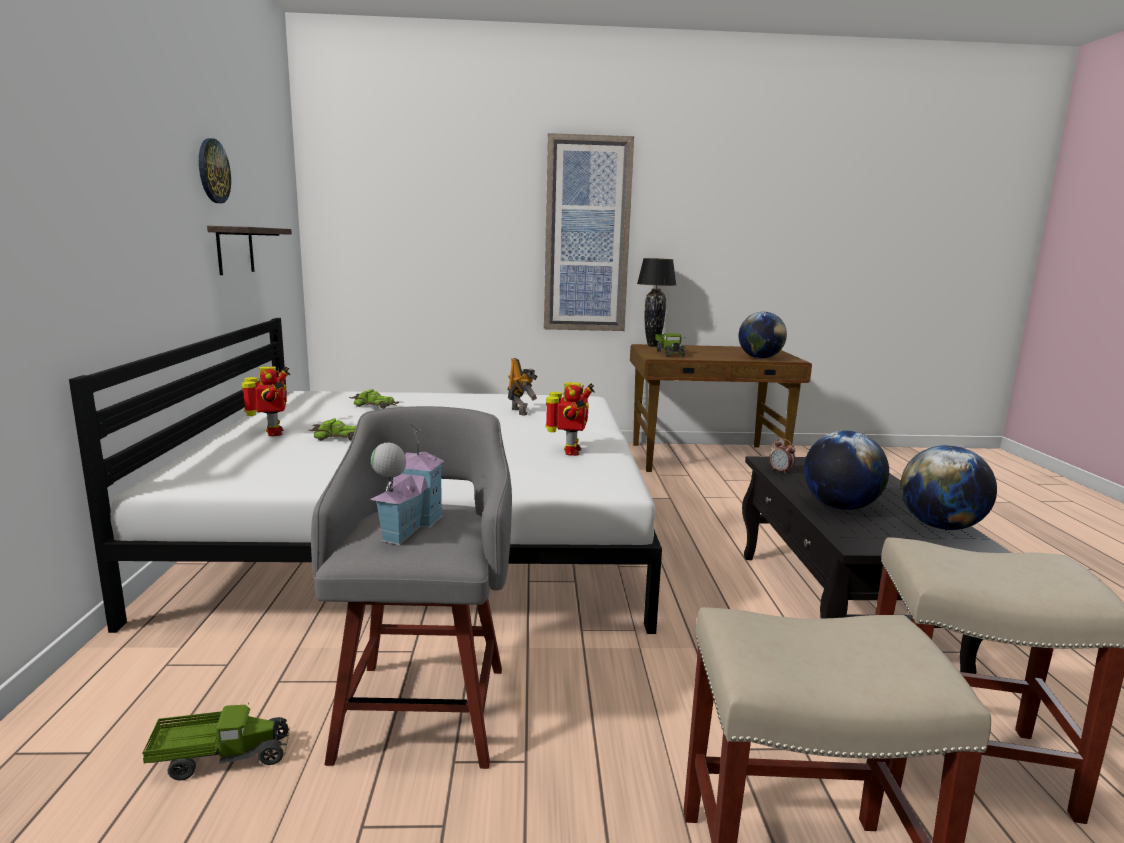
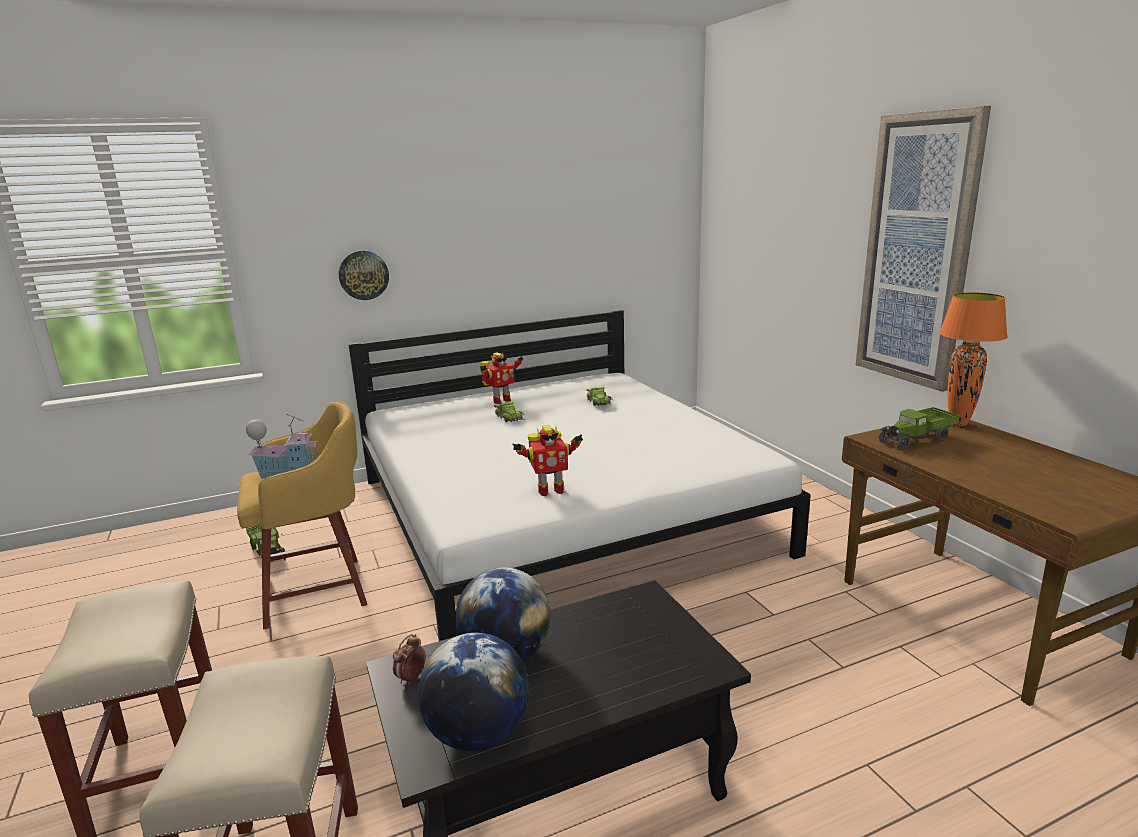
camera: 70 degrees right, 5 degrees up
(213, 171) = (537, 202): wall clock -> wall clock (363, 275)
(235, 250) = (564, 258): shelf -> none
(425, 707) = (319, 591): grey stool -> yellow stool
(520, 411) = (660, 446): toy robot -> none
(652, 346) = (959, 423): black table lamp -> orange table lamp
(760, 358) = (1019, 494): globe -> none
(780, 471) = (612, 607): alarm clock -> alarm clock (411, 678)

